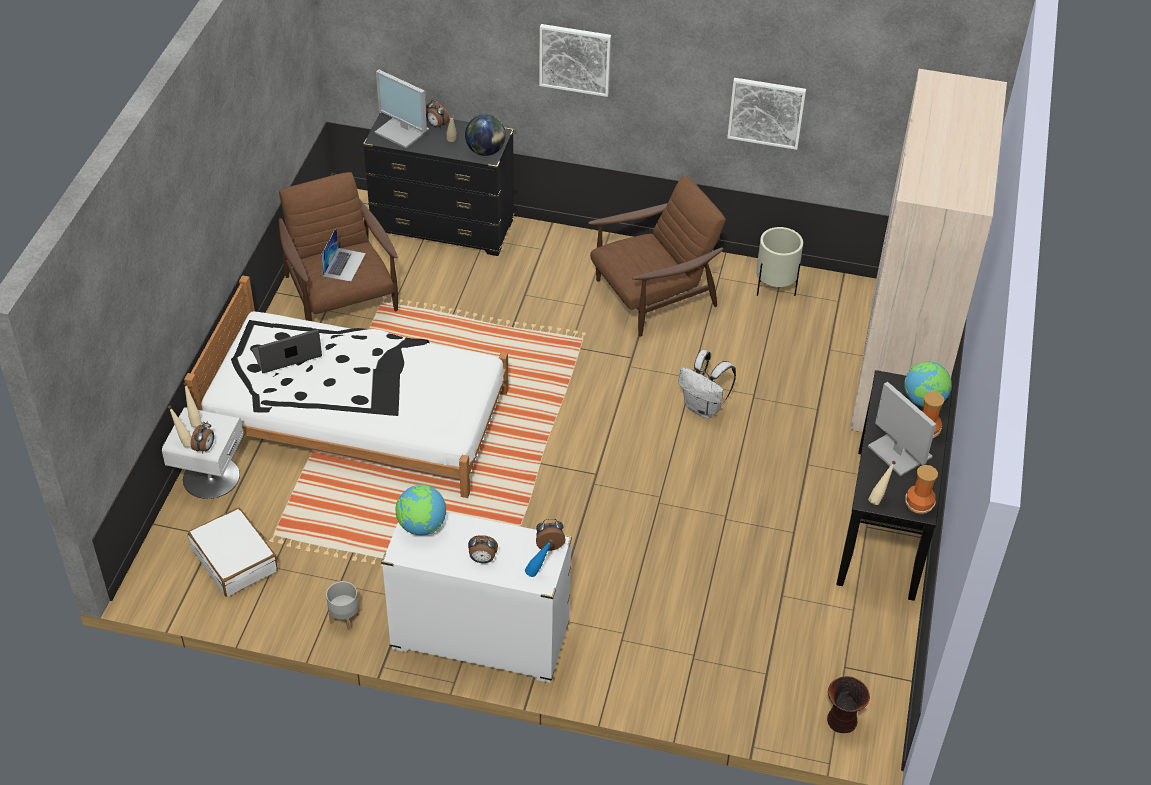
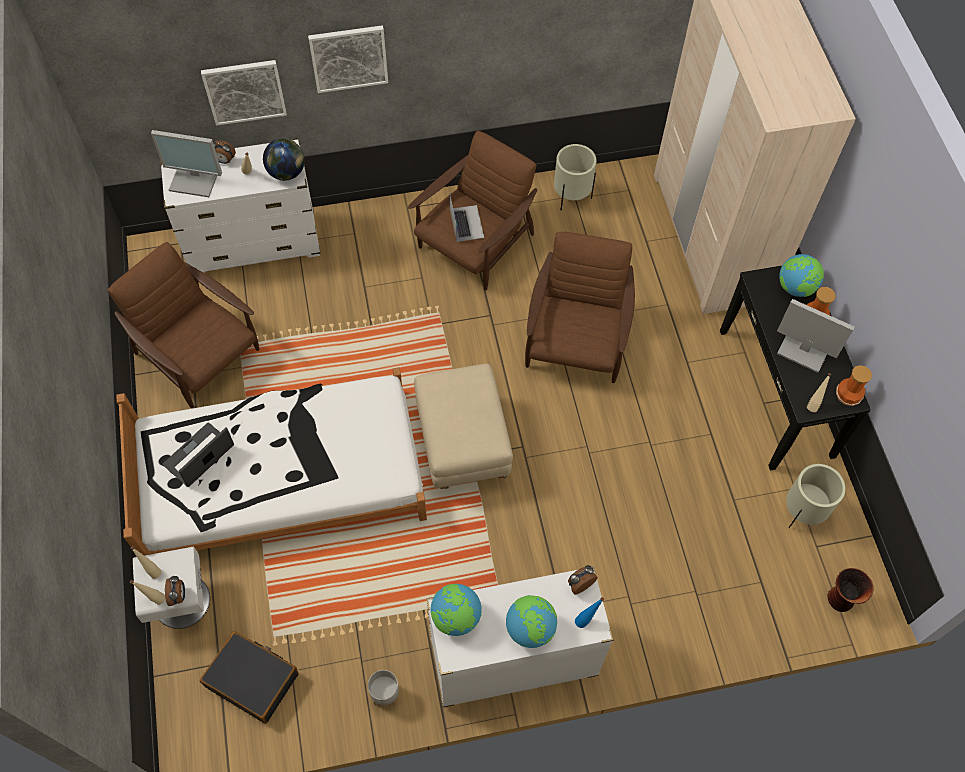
camera: 25 degrees left, 15 degrees up
(235, 560) = (252, 679): white suitcase -> black suitcase
(344, 264) = (200, 334): laptop -> laptop (466, 223)
(443, 228) = (254, 244): black dresser -> white dresser
(482, 559) = (530, 628): alarm clock -> globe
(538, 451) = (461, 444): none -> beige ottoman
(704, 408) = (576, 341): white backpack -> brown armchair
(766, 112) = (543, 51): picture -> picture (244, 91)
(848, 633) = (802, 512): none -> beige planter

